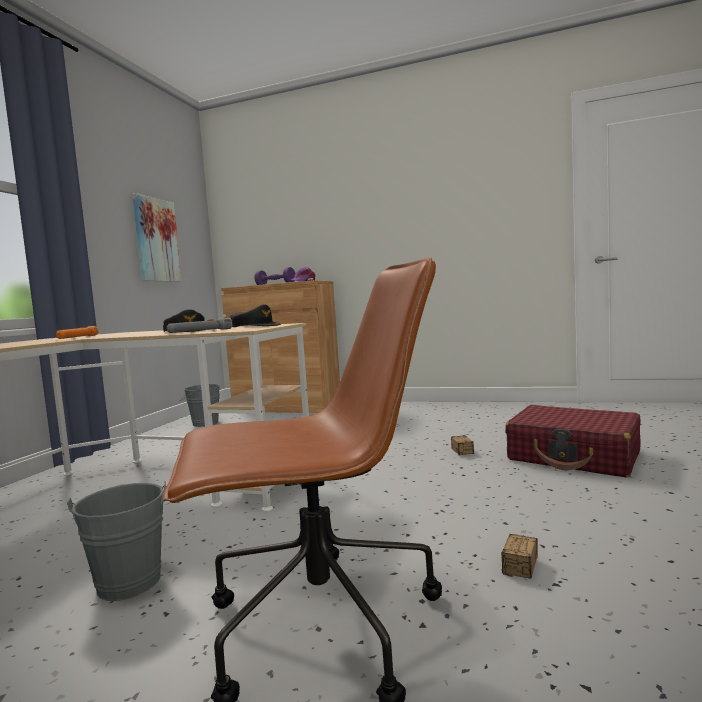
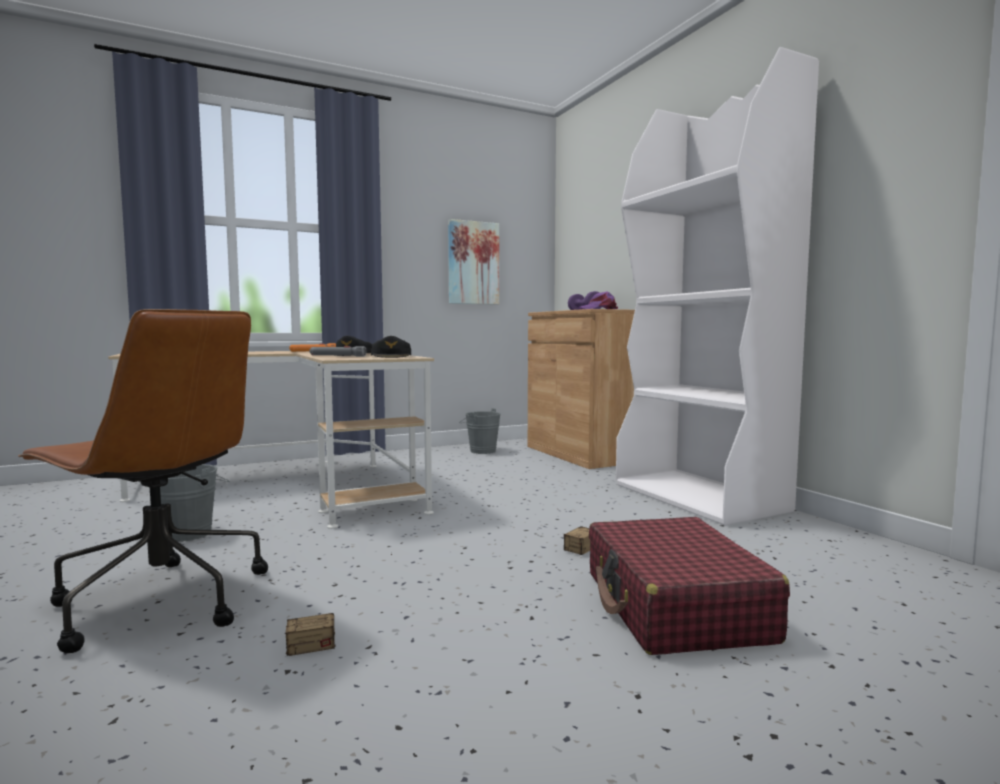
camera: 45 degrees right, 0 degrees up
(429, 409) = (699, 497): none -> white bookcase

